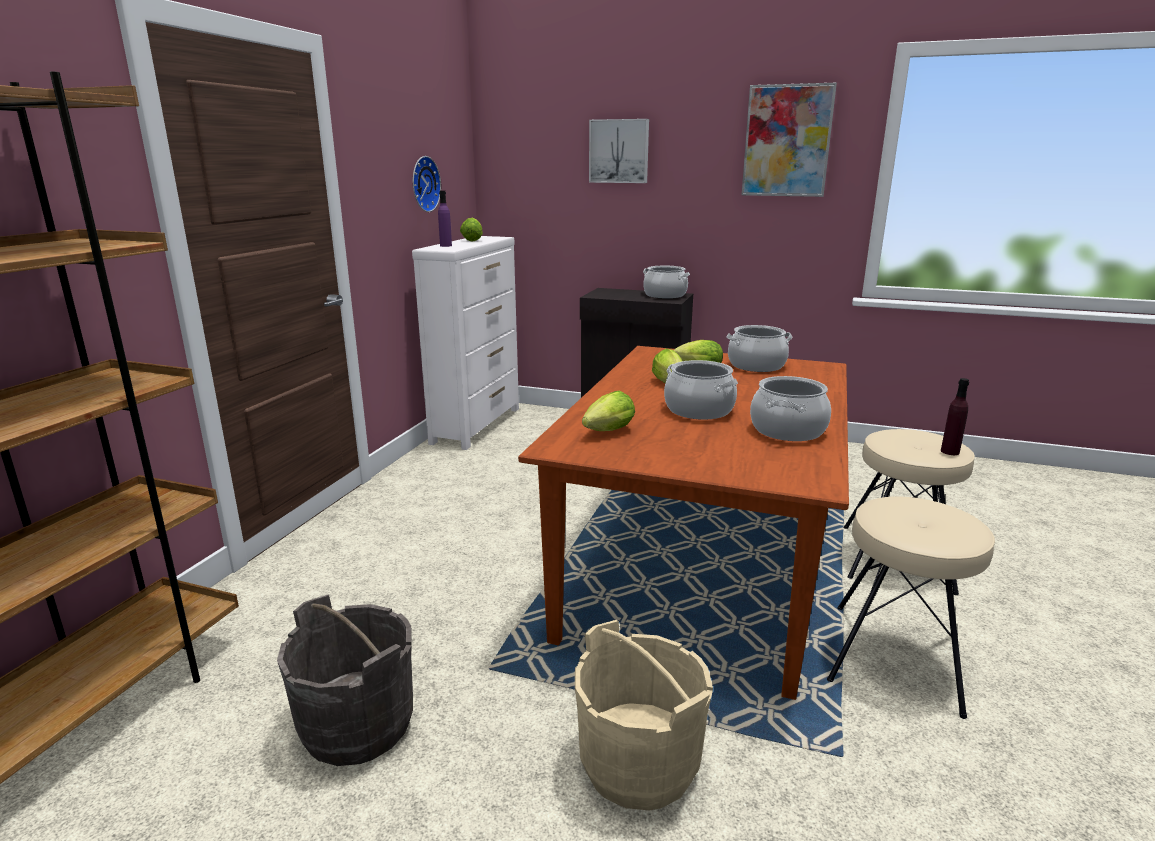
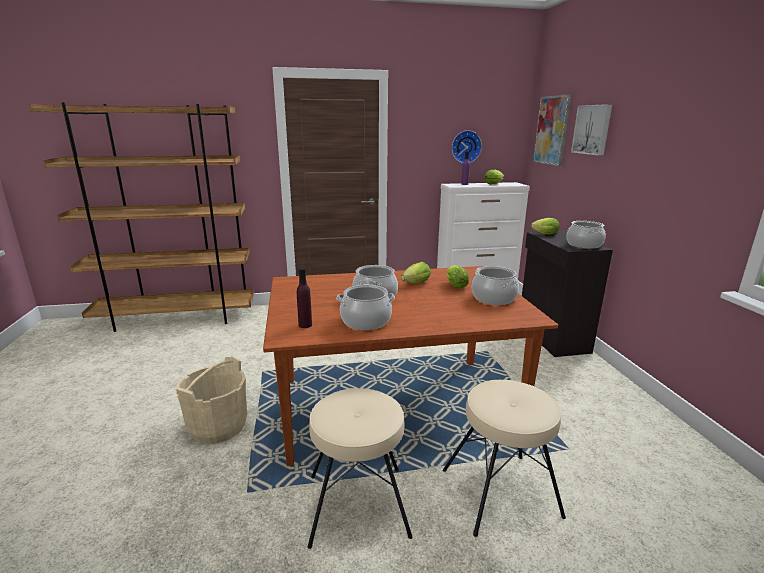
camera: 60 degrees right, 0 degrees up
(357, 725) = (215, 357): grey bucket -> none
(606, 432) = (316, 285): lettuce -> lettuce (543, 234)
(787, 141) = (700, 123): picture -> picture (551, 130)
(950, 452) = (511, 416): purple bottle -> purple bottle (305, 325)

